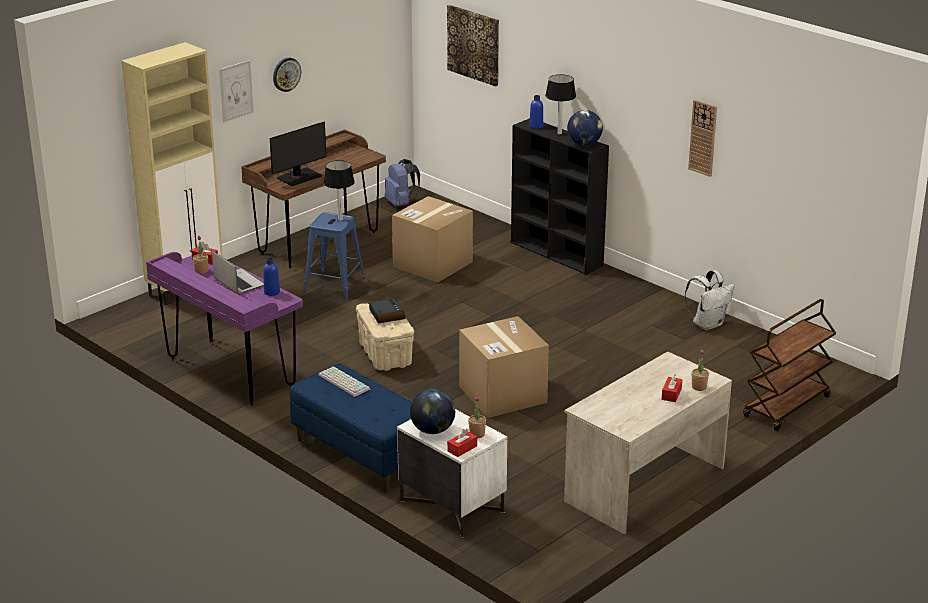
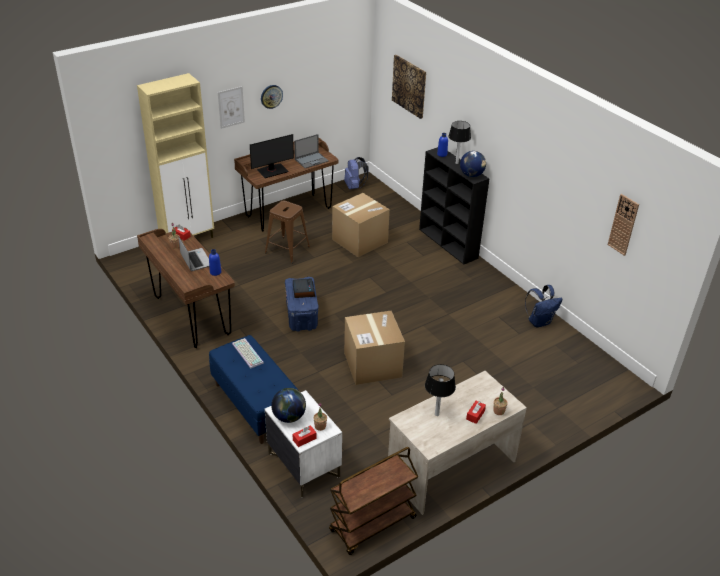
camera: 10 degrees right, 10 degrees up
(230, 372) = (191, 316): purple desk -> brown desk
(334, 284) = (287, 249): blue stool -> brown stool
(340, 219) = (292, 208): table lamp -> table lamp (436, 414)
(349, 160) = (311, 160): none -> laptop
(385, 354) = (301, 316): beige storage box -> blue storage box
(703, 138) = (554, 189): wall clock -> wall clock (623, 224)
(708, 324) = (539, 321): white backpack -> blue backpack
(787, 407) = (578, 409): brown cart -> brown cart (372, 525)

